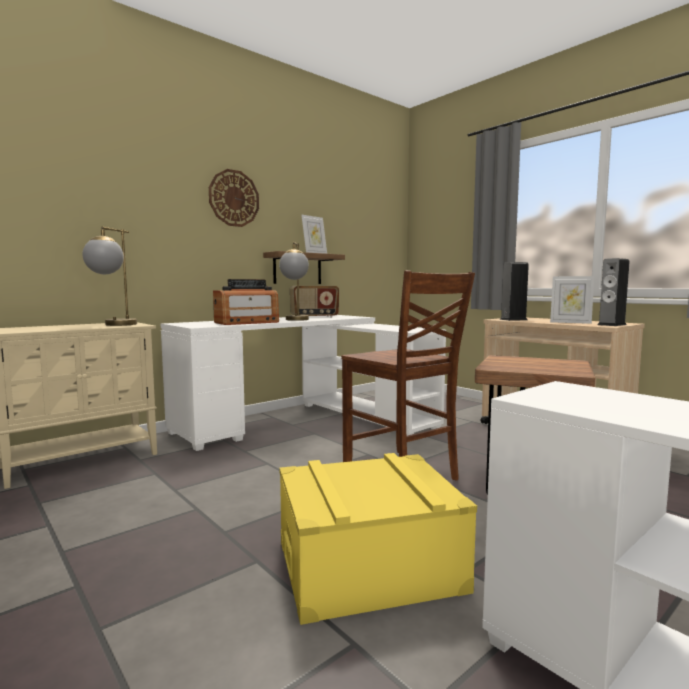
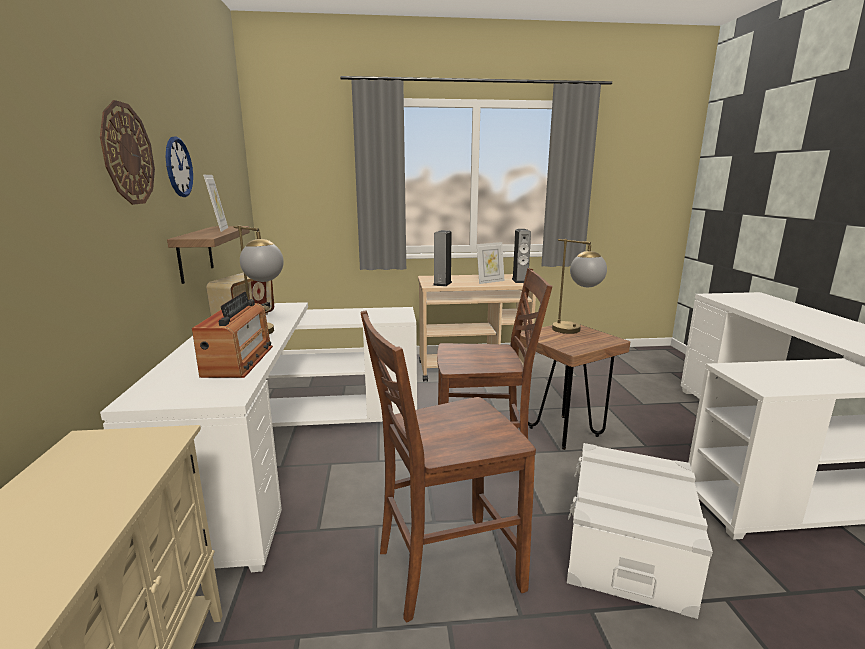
camera: 55 degrees left, 10 degrees up
(114, 325) = (123, 458): table lamp -> table lamp (575, 331)
(249, 494) = (445, 568): none -> brown chair
(291, 211) = (178, 167): none -> wall clock
(368, 566) = (628, 548): yellow storage box -> white storage box

